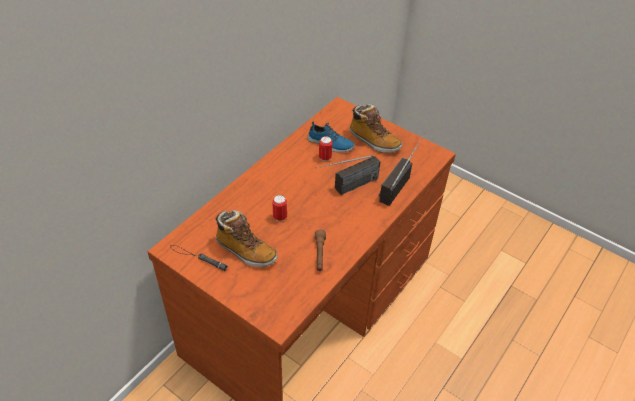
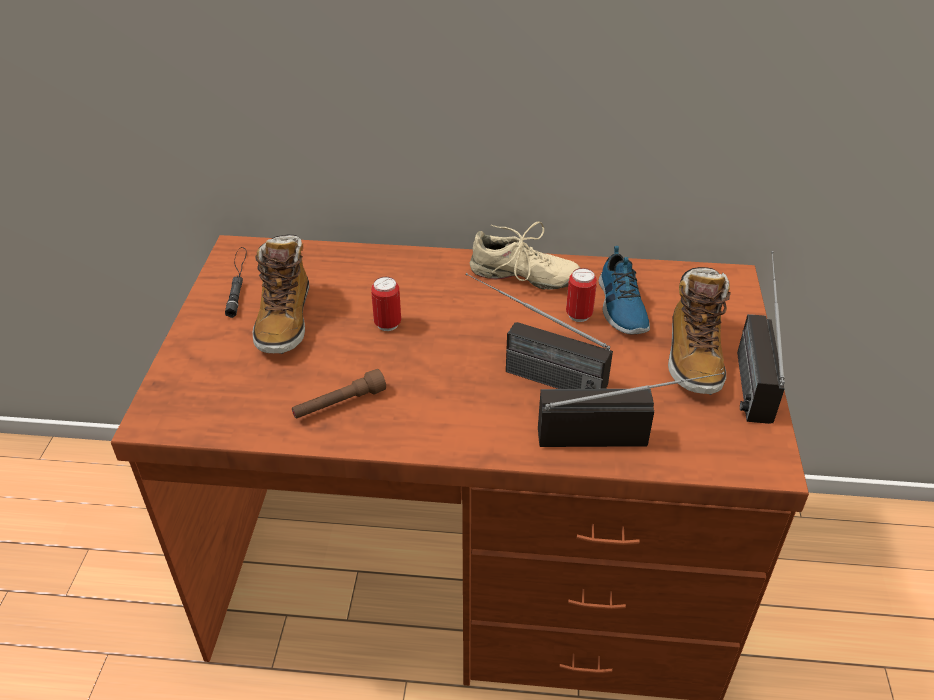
camera: 60 degrees right, 5 degrees down
(286, 160) = (523, 277): none -> beige shoe
(390, 131) = (748, 368): none -> radio

